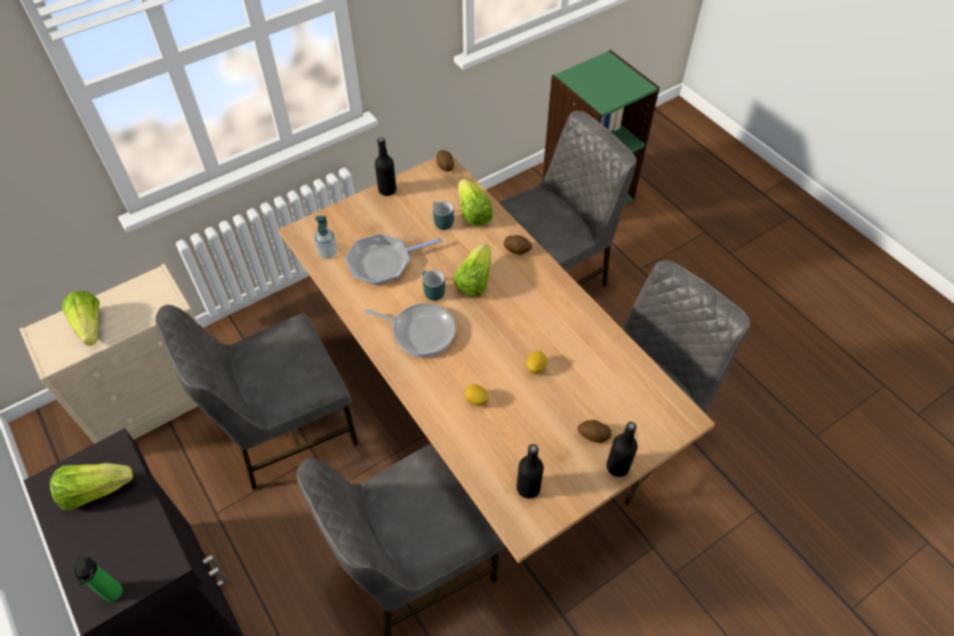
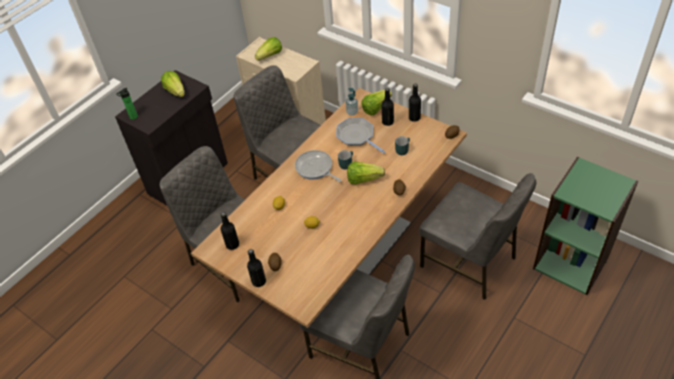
camera: 75 degrees right, 5 degrees down
(376, 220) = (387, 122): none -> black bottle
(420, 331) = (315, 168): frying pan -> frying pan turned 135 degrees clockwise
(473, 213) = (418, 161): lettuce -> lettuce (376, 108)

